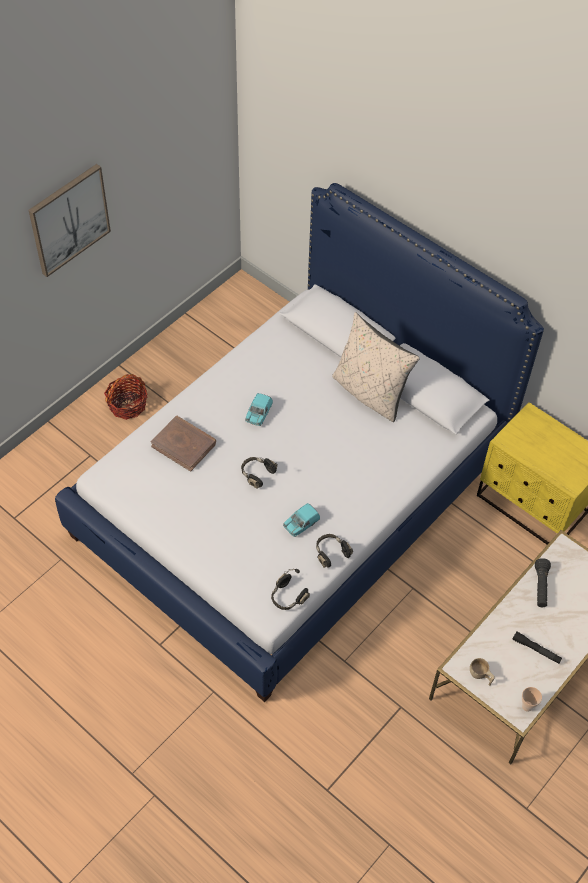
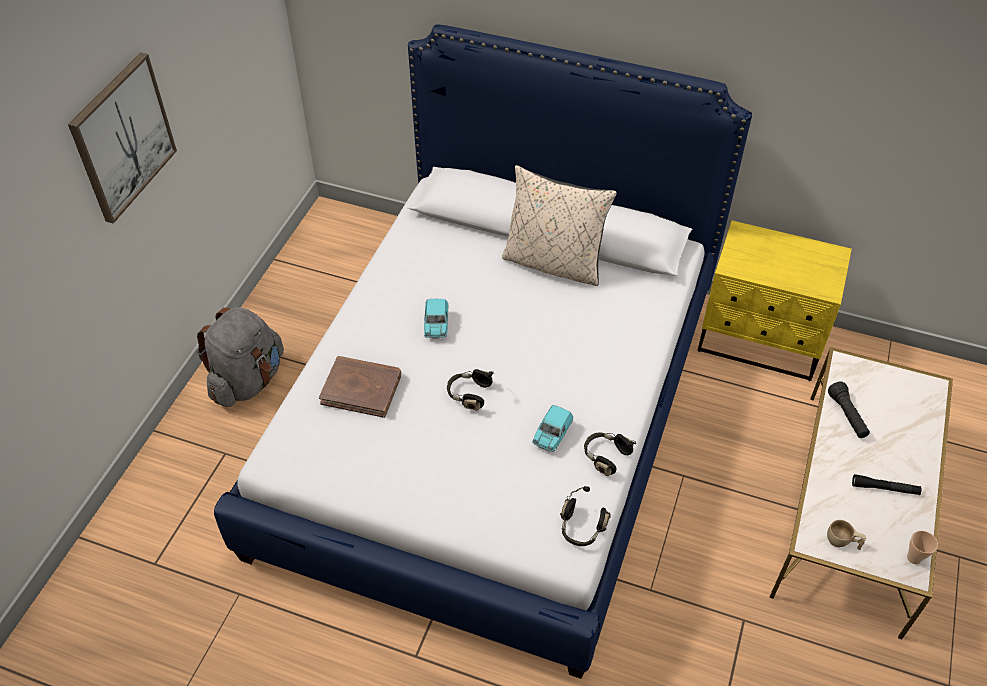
camera: 20 degrees left, 5 degrees down
(127, 405) = (248, 380): basket -> grey backpack

